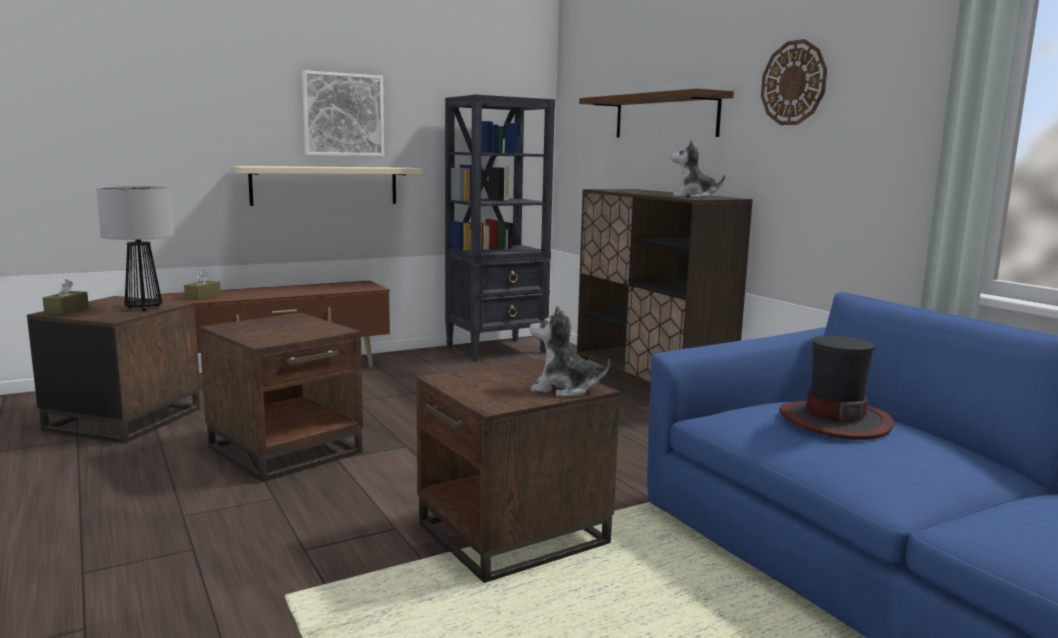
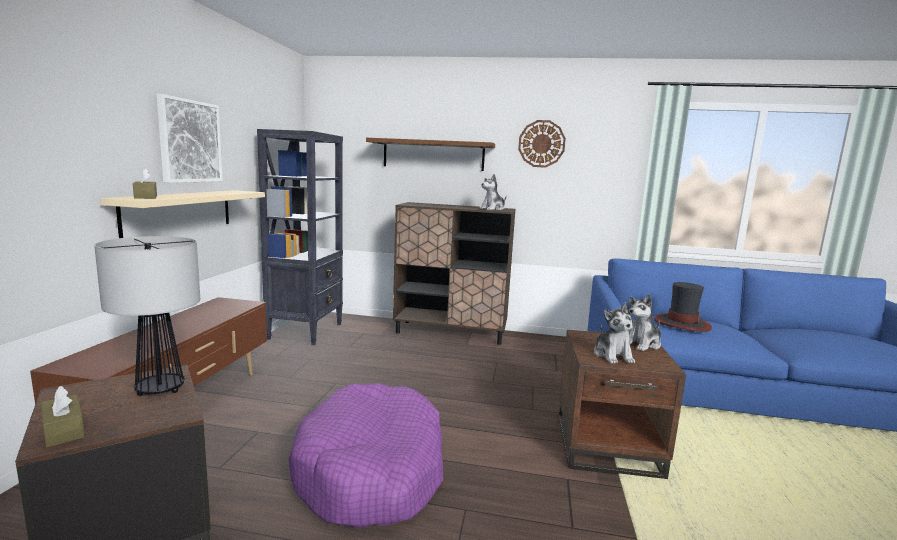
camera: 50 degrees left, 0 degrees up
(203, 296) = (114, 356): brown tissue box -> brown tissue box (146, 197)
(286, 450) = (372, 470): brown side table -> purple dog bed
(479, 383) = (612, 355): none -> plush toy

